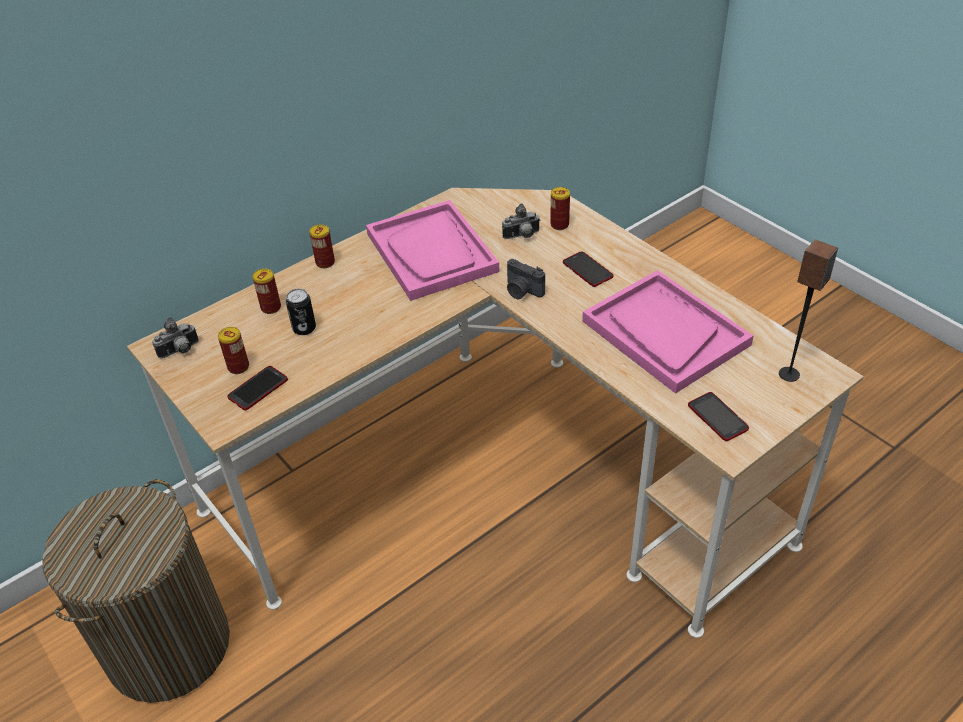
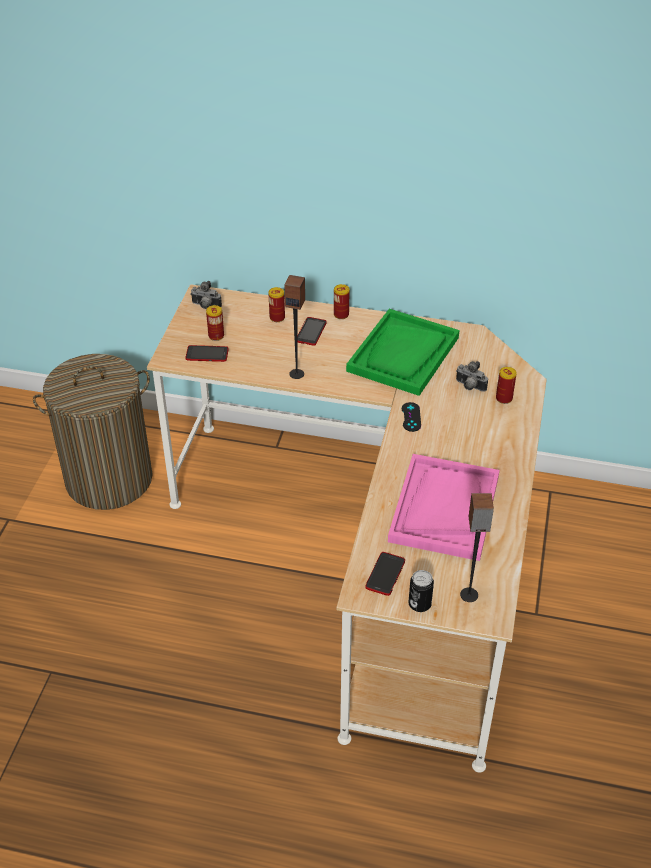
camera: 50 degrees right, 0 degrees up
(304, 328) = (274, 342): can -> can (419, 604)
(372, 336) = (296, 374): none -> speaker
(432, 252) = (403, 354): pink tray -> green tray
(522, 291) = (411, 417): camera -> black game controller
(587, 270) = (469, 437): phone -> phone (311, 332)

